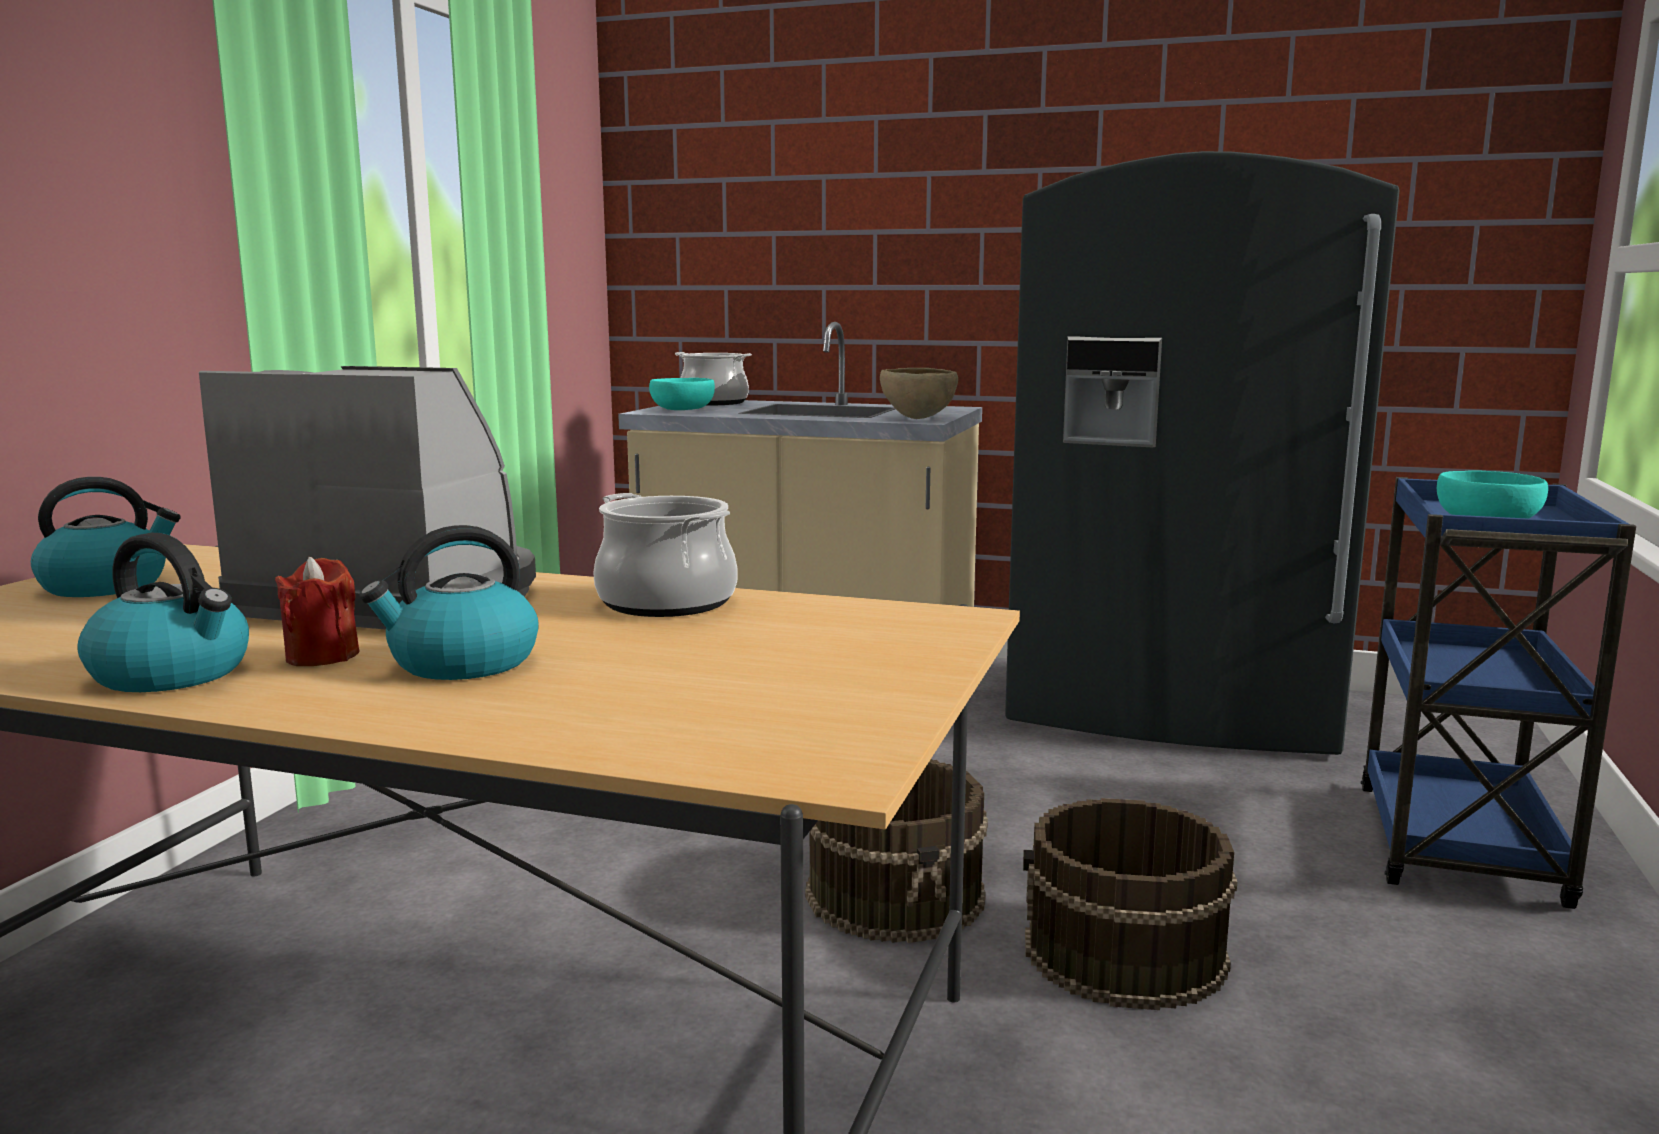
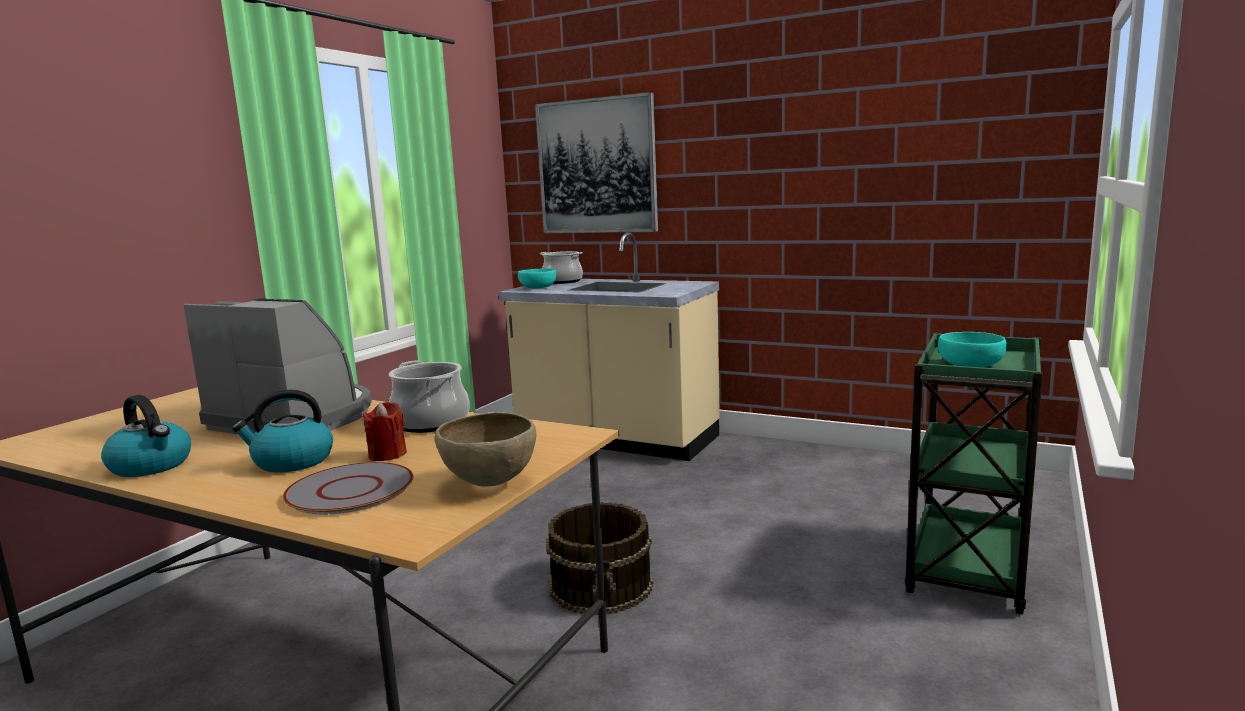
camera: 10 degrees right, 0 degrees up
(107, 586) = (164, 409): kettle -> none
(322, 656) = (229, 456): red candle -> red candle (387, 455)
(628, 704) = (350, 490): none -> grey plate
(775, 211) = (597, 166): none -> picture
(917, 419) = (666, 293): brown bowl -> brown bowl (489, 484)
(1124, 954) = (717, 629): brown bucket -> none
(1172, 710) = (828, 471): grey fridge -> none
(1459, 847) = (968, 569): blue cart -> green cart

